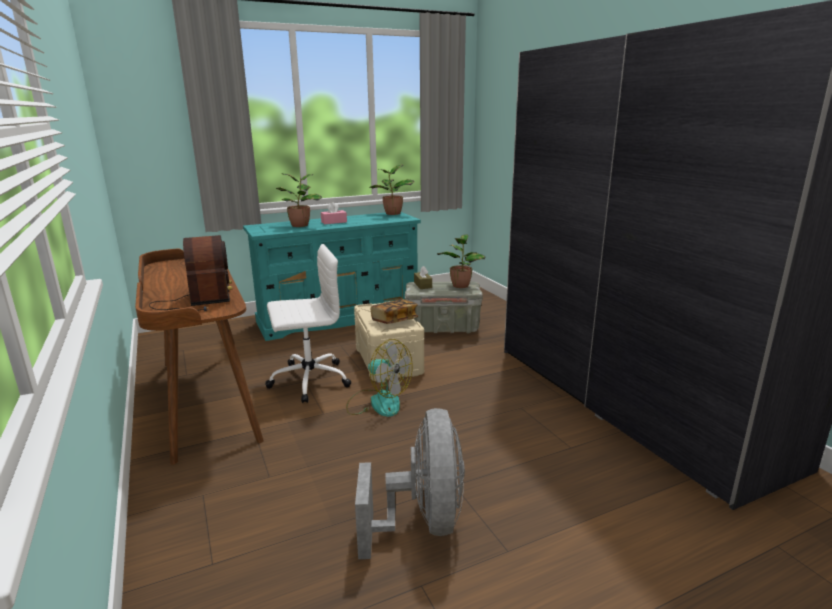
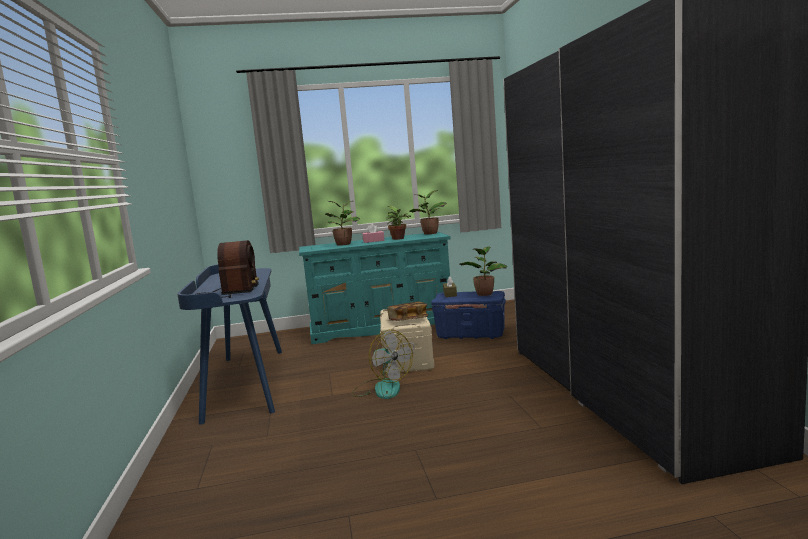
camera: 15 degrees right, 10 degrees down
(205, 398) = (245, 382): brown desk -> blue desk
(308, 380) = (331, 372): white office chair -> none
(362, 220) = (399, 239): none -> potted plant
(422, 522) = (373, 473): grey fan -> none
(442, 328) = (470, 335): grey storage box -> blue storage box

